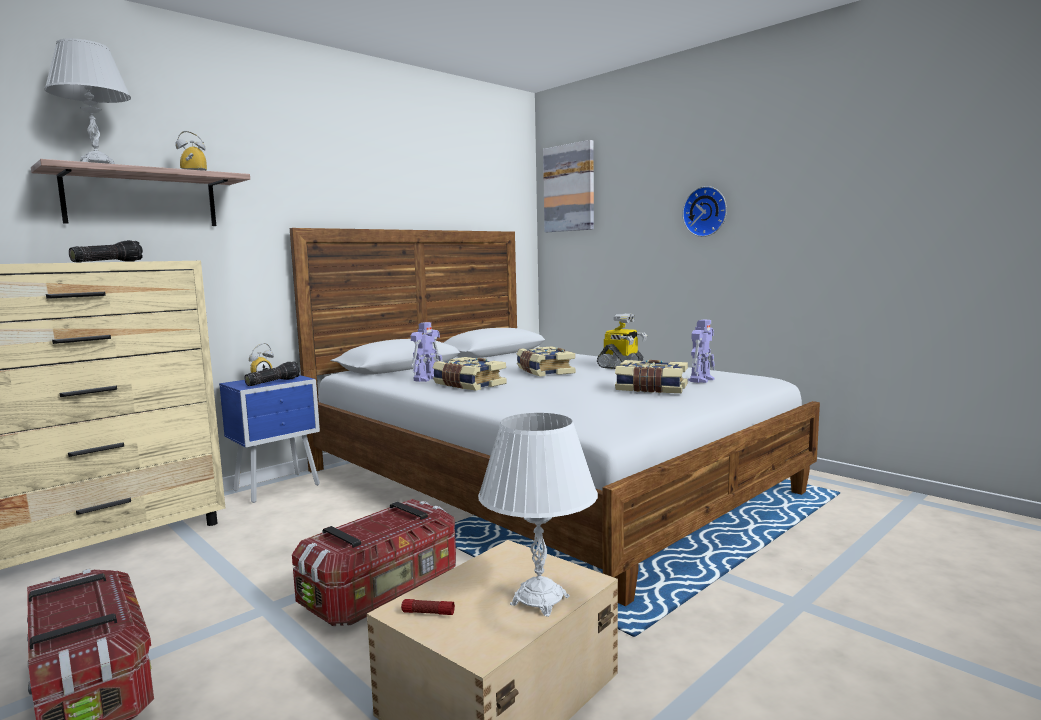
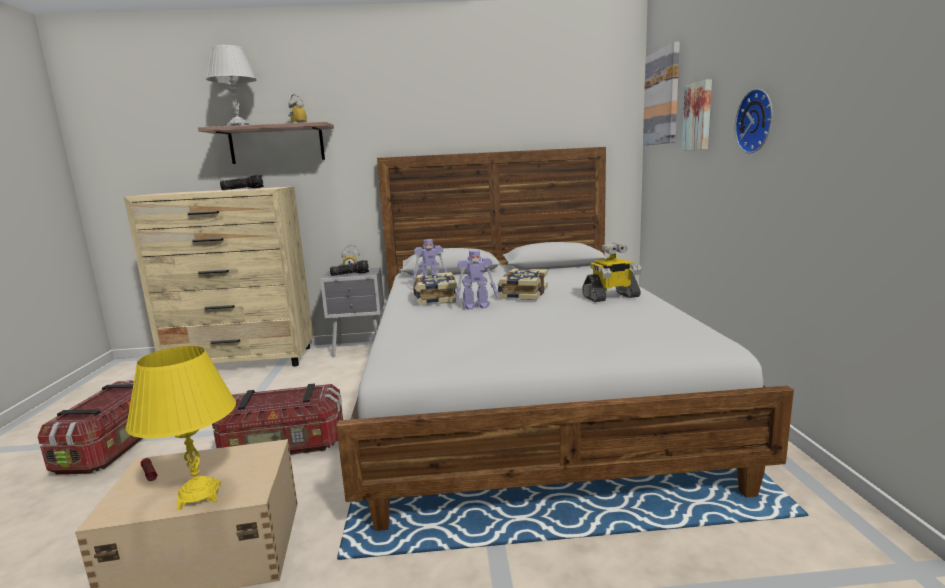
camera: 40 degrees right, 5 degrees up
(279, 488) = (360, 349): blue nightstand -> grey nightstand
(540, 600) = (199, 495): white table lamp -> yellow table lamp
(628, 207) = (699, 116): none -> picture
(651, 389) = (548, 332): book -> none
(701, 380) = (631, 331): toy robot -> toy robot (477, 306)

